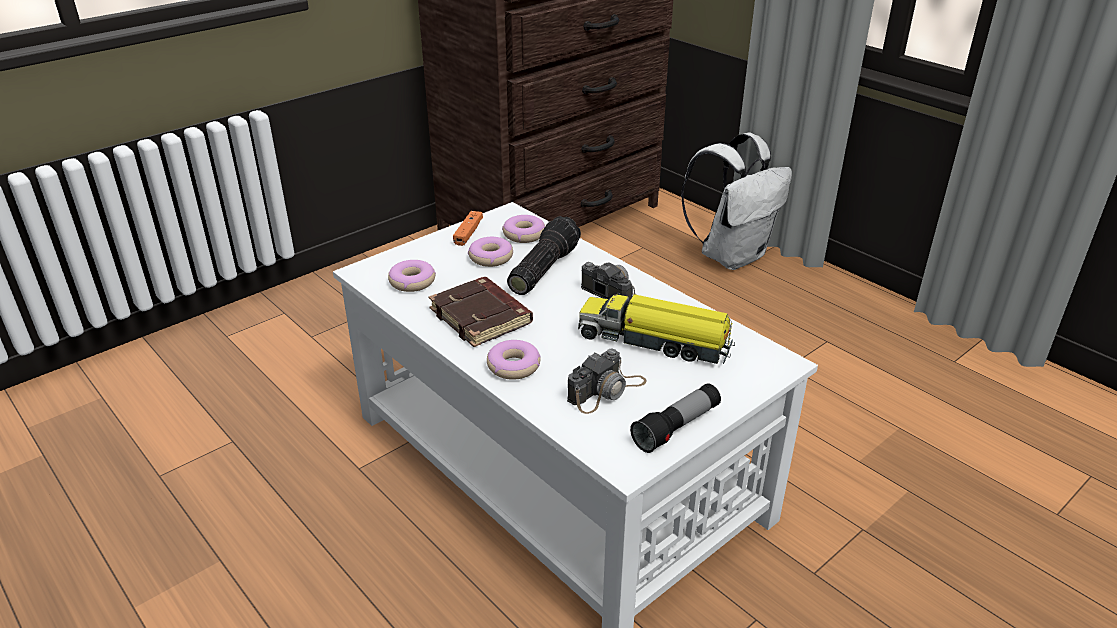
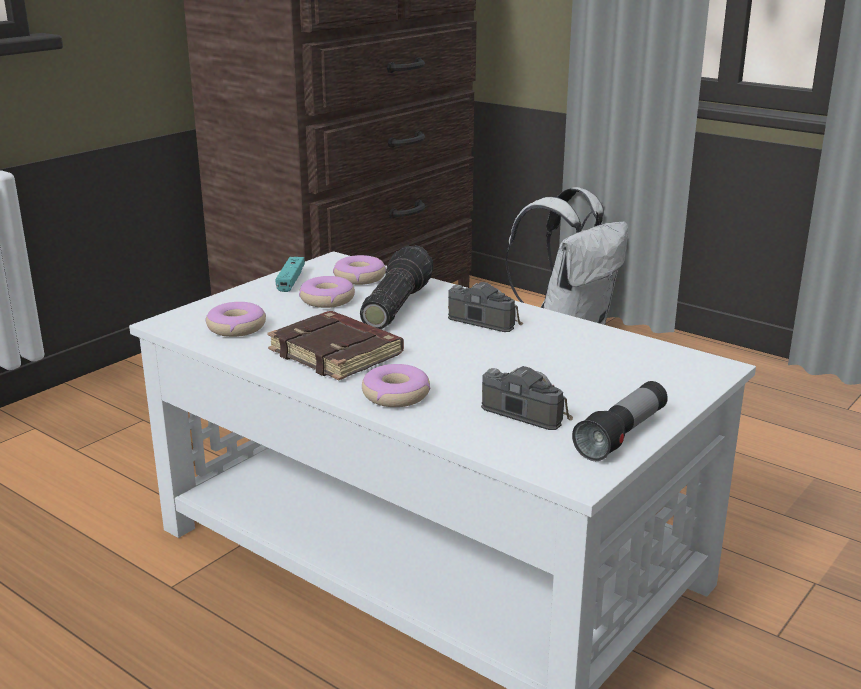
camera: 10 degrees left, 10 degrees down
(468, 233) = (291, 280): orange game controller -> turquoise game controller
(606, 390) = (521, 408): camera -> camera turned 90 degrees counterclockwise
(655, 342) = (559, 360): toy truck -> none

